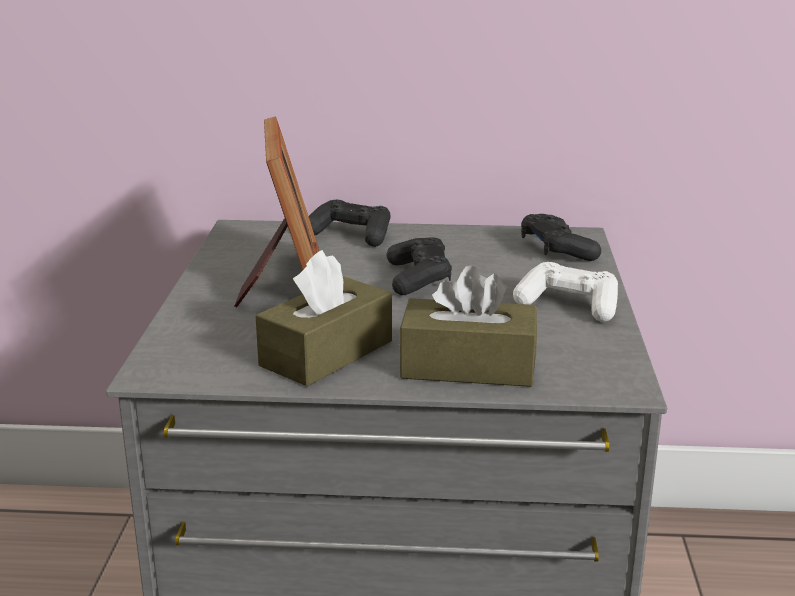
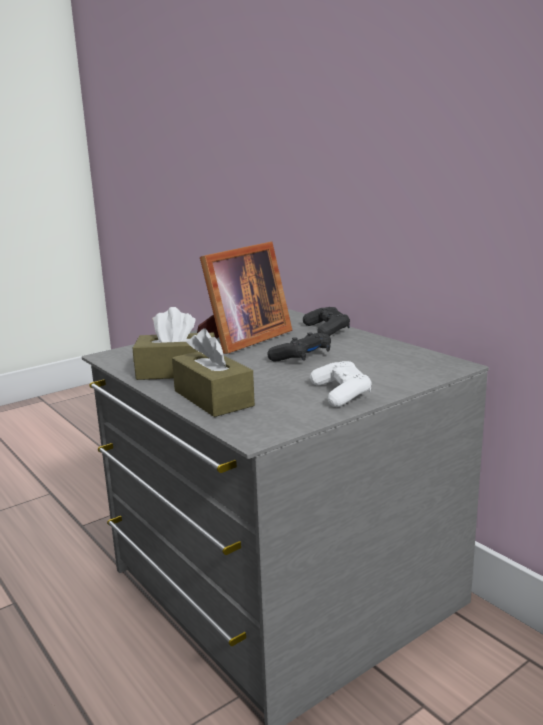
camera: 50 degrees right, 5 degrees down
(557, 250) = (418, 368): black game controller -> none

